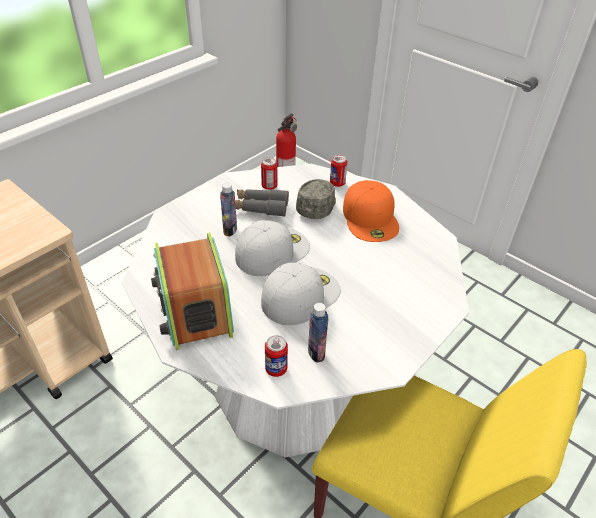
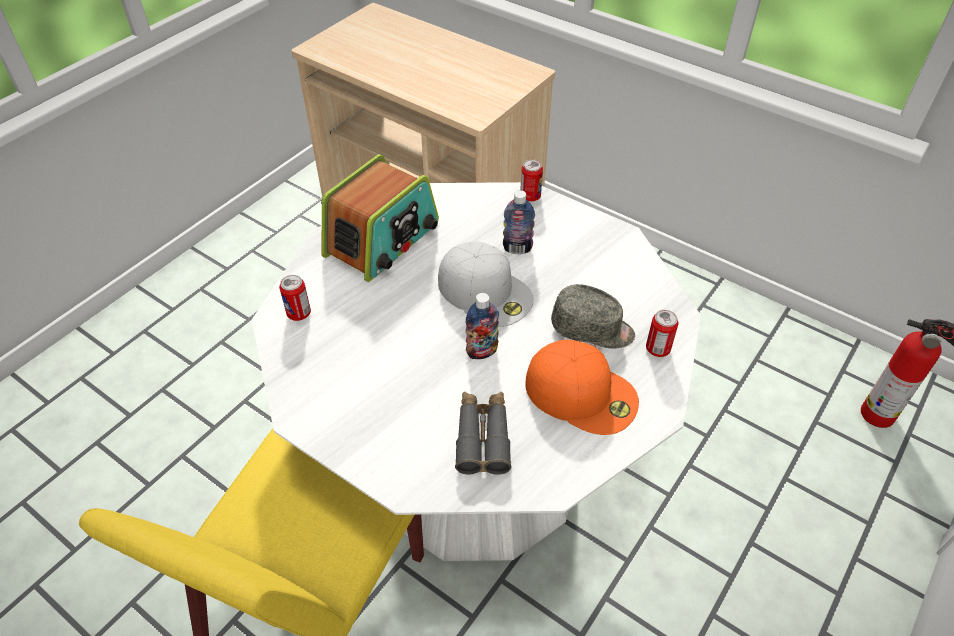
camera: 85 degrees right, 5 degrees up
(194, 307) = (383, 240): radio -> radio turned 150 degrees clockwise
(260, 207) = (571, 270): grey binoculars -> grey binoculars (483, 437)
(269, 186) = (621, 274): can -> can (530, 196)
(300, 295) = (410, 324): white cap -> none
(316, 352) = (321, 345): bottle -> bottle (482, 351)
(371, 218) = (582, 393): orange cap -> orange cap turned 135 degrees counterclockwise

